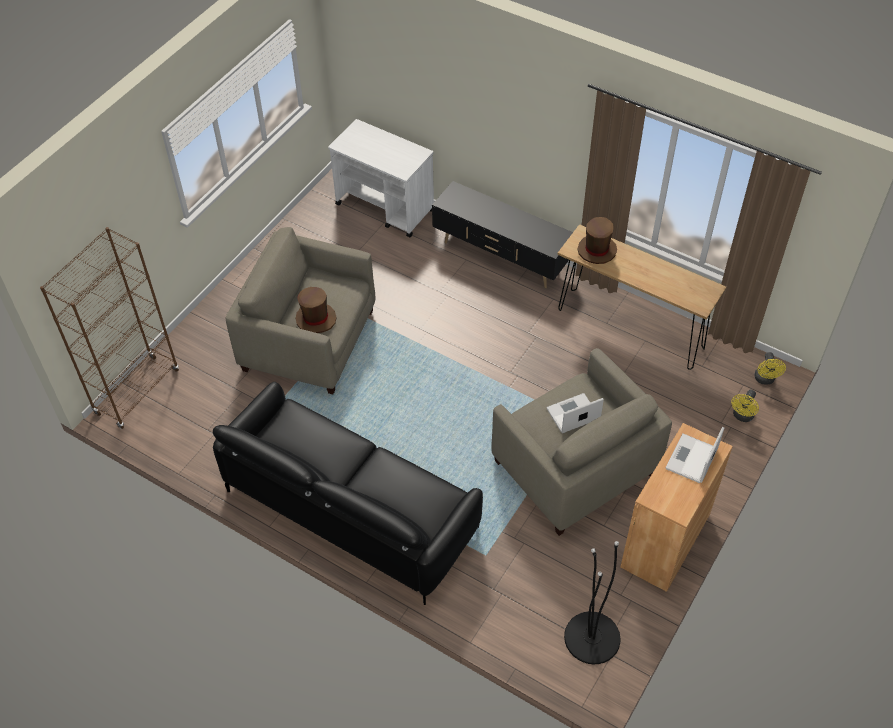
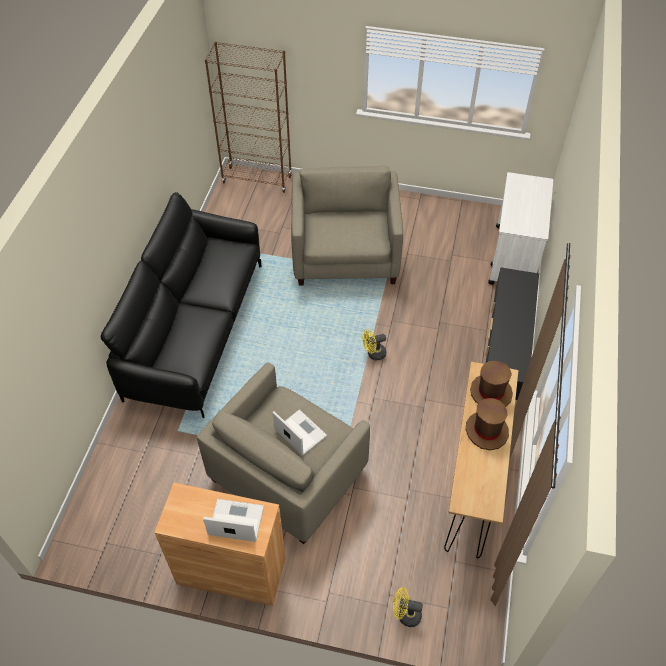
camera: 70 degrees right, 0 degrees up
(315, 319) = (330, 230): brown hat -> brown hat (486, 430)
(592, 637) = (116, 531): black floor lamp -> none
(765, 380) = (465, 630): yellow fan -> yellow fan (373, 354)

